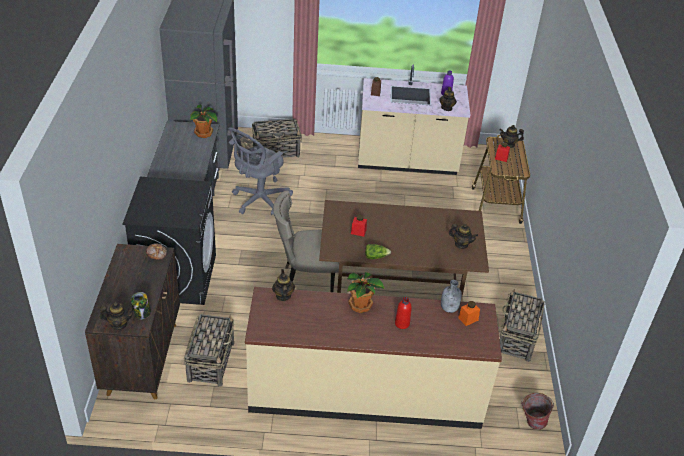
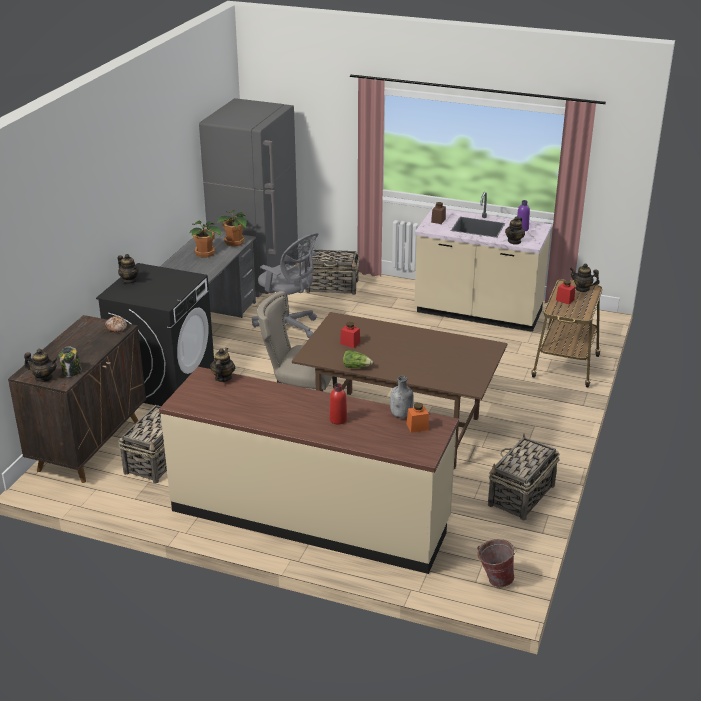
camera: 20 degrees right, 10 degrees down
(258, 200) = (288, 328): grey office chair -> grey office chair turned 105 degrees counterclockwise
(361, 306) = (302, 398): potted plant -> potted plant (205, 254)
(461, 244) = (463, 369): teapot -> teapot (129, 280)

